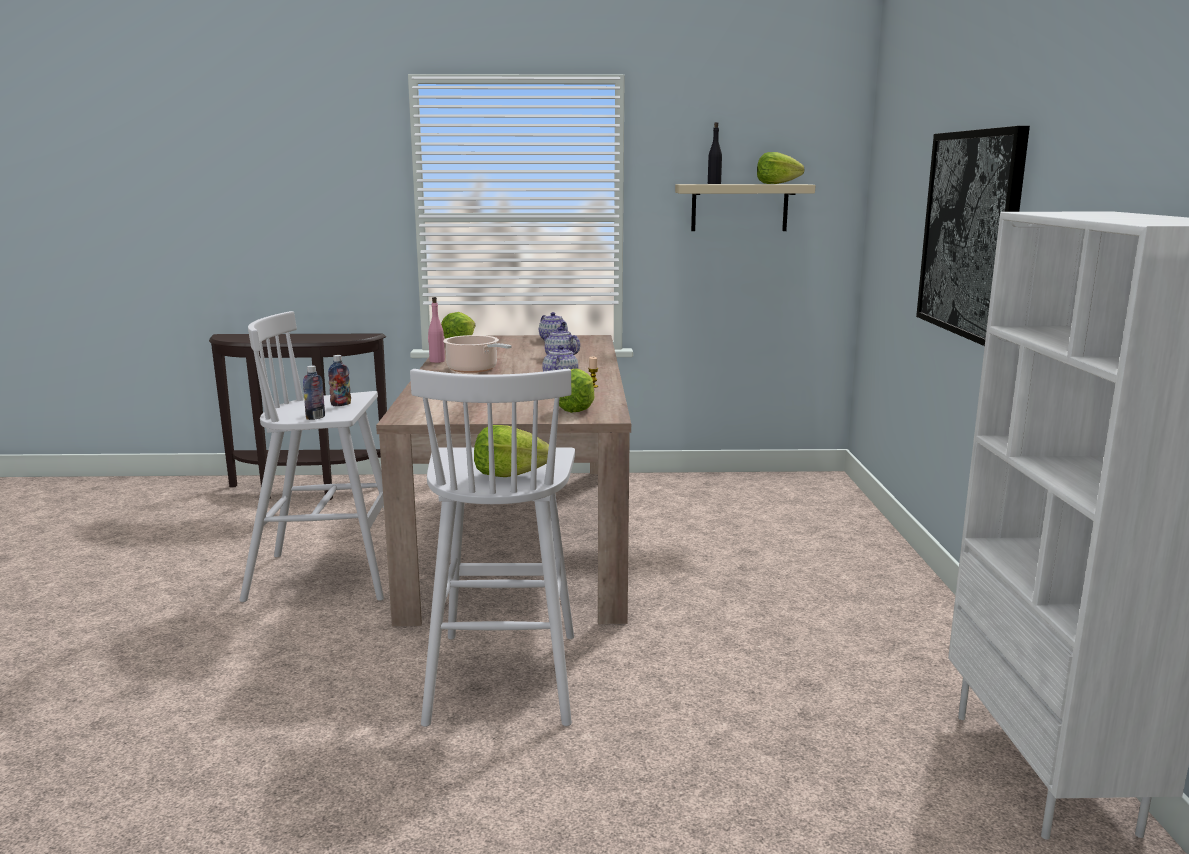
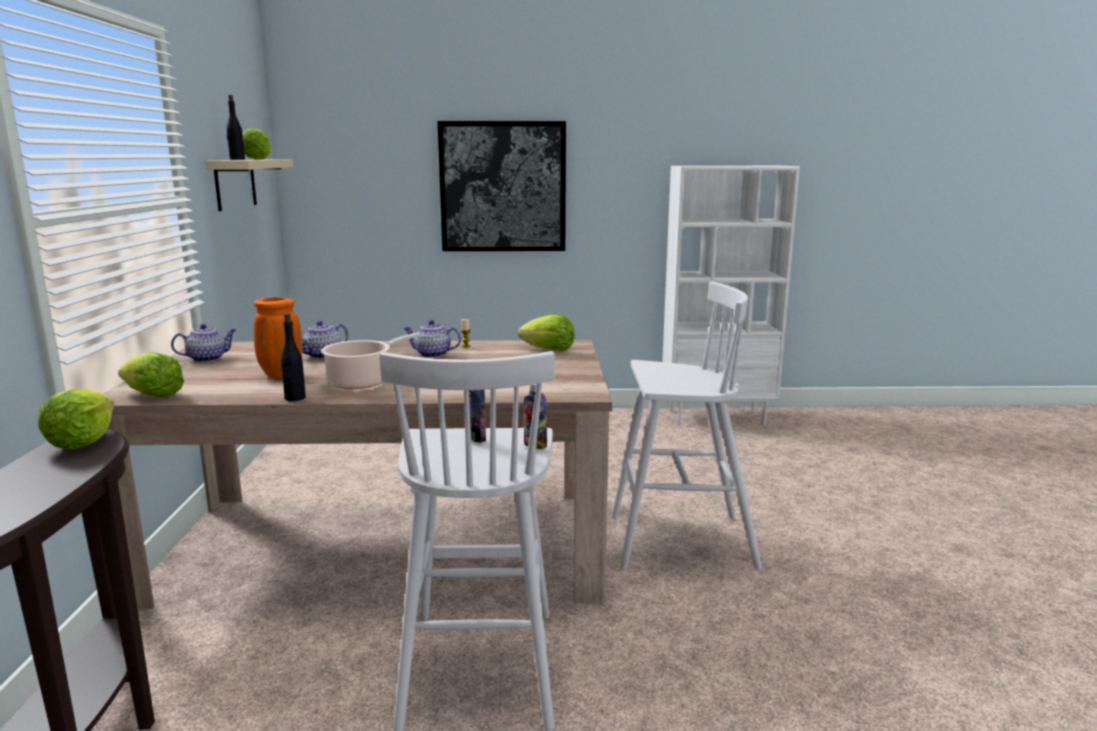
camera: 90 degrees left, 0 degrees up
(437, 361) = (295, 398): pink bottle -> black bottle
(498, 355) = (280, 376): none -> orange vase
(509, 474) = (697, 374): lettuce -> lettuce (83, 441)

